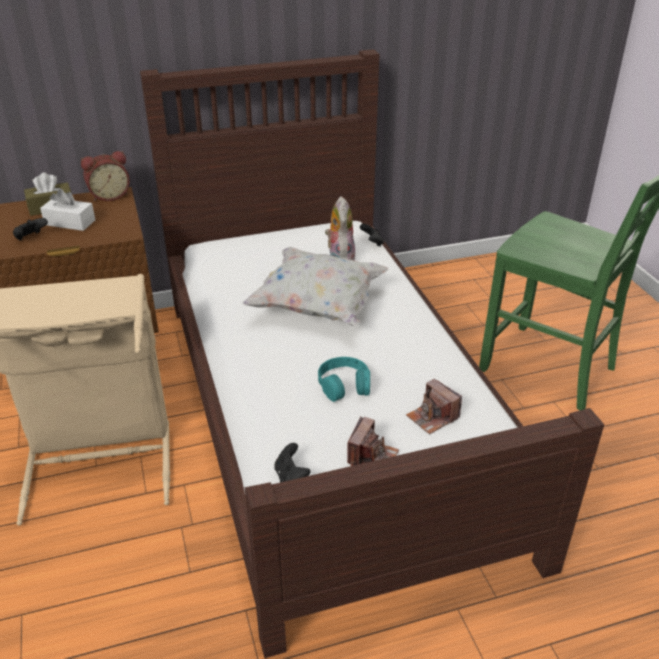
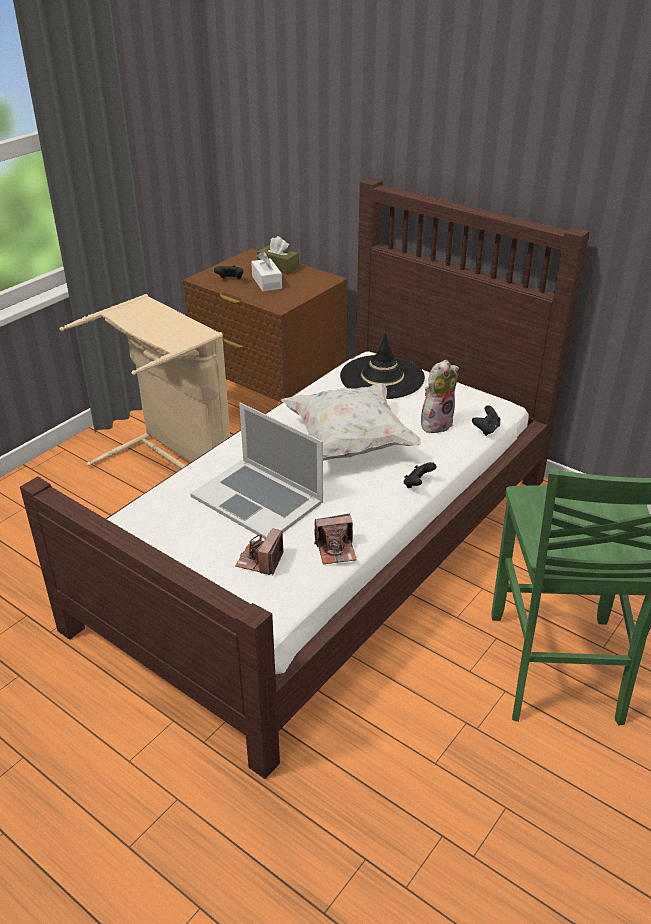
camera: 55 degrees right, 0 degrees up
(109, 196) = (322, 277): alarm clock -> none
(246, 253) = (382, 377): none -> black hat
(291, 476) = (131, 518): black game controller -> black game controller (417, 484)
(344, 385) = (258, 499): turquoise headphones -> laptop
(372, 457) = (183, 547): camera -> camera (336, 550)

